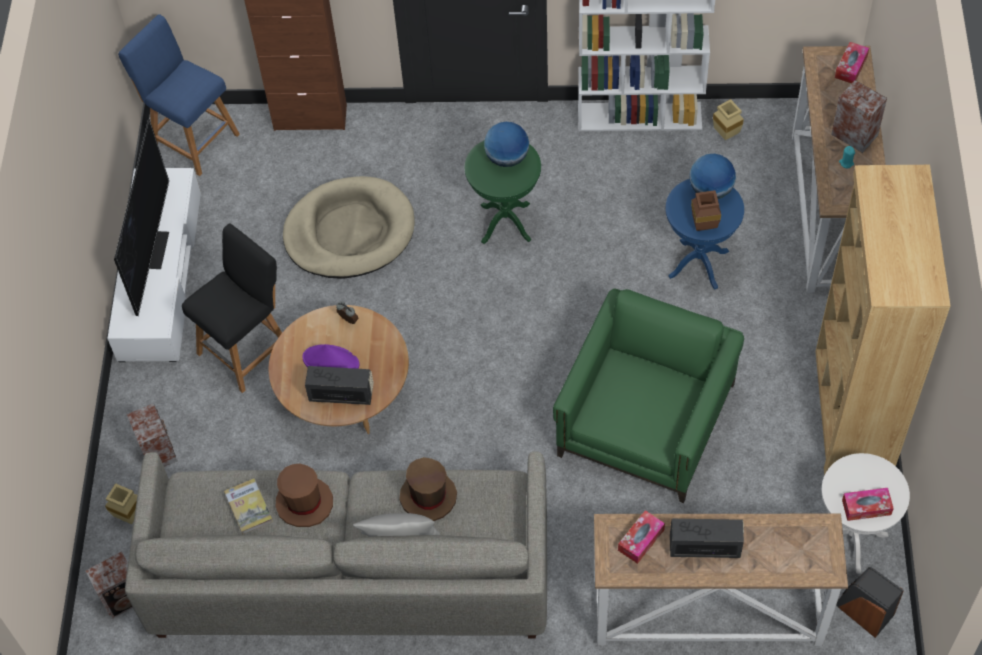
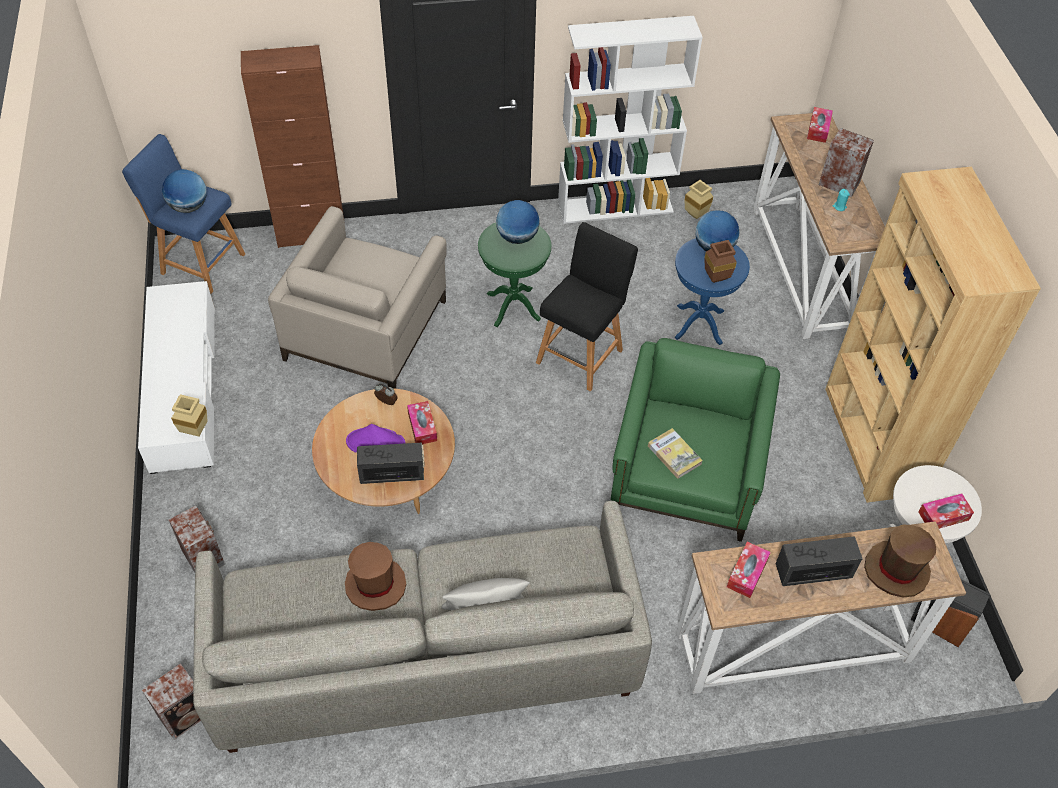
camera: 15 degrees left, 5 degrees down
(131, 515) = (182, 626): beige vase -> beige vase (197, 431)
(152, 248) = (175, 358): television -> none
(182, 91) = (189, 207): none -> globe
(247, 348) = (282, 446): black stool -> black stool (581, 353)
(248, 507) = (316, 597): book -> book (674, 455)
(349, 232) = (366, 329): beige dog bed -> beige armchair
(379, 350) = (422, 427): none -> tissue box
(428, 497) = (504, 562): brown hat -> brown hat (896, 570)

